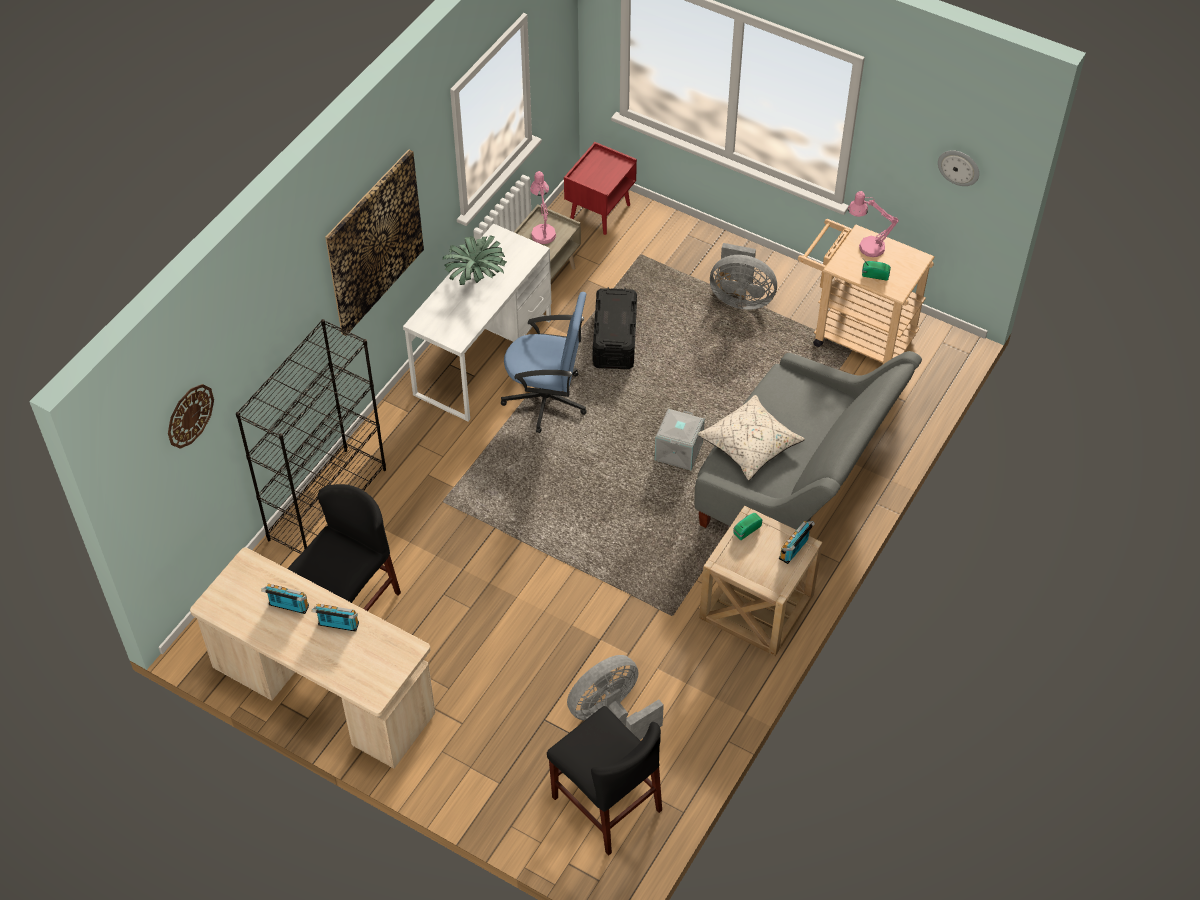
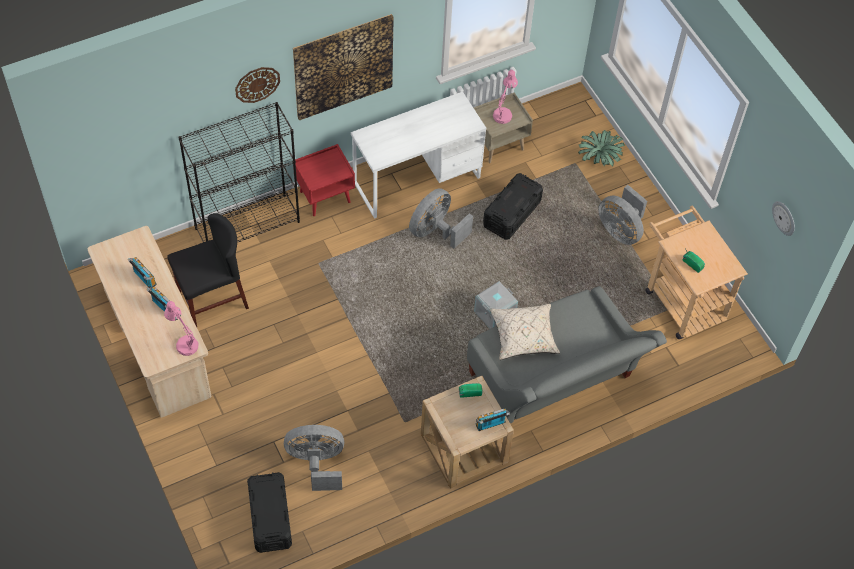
camera: 30 degrees right, 5 degrees up
(189, 415) = (136, 124): wall clock -> wall clock (257, 84)
(476, 276) = (422, 122): potted plant -> potted plant (599, 159)
(547, 399) = (436, 231): blue office chair -> grey fan
(600, 211) = (571, 118): red nightstand -> red nightstand (325, 196)
(606, 803) = (270, 518): black chair -> black storage box
(866, 246) = (703, 240): pink table lamp -> pink table lamp (184, 342)

